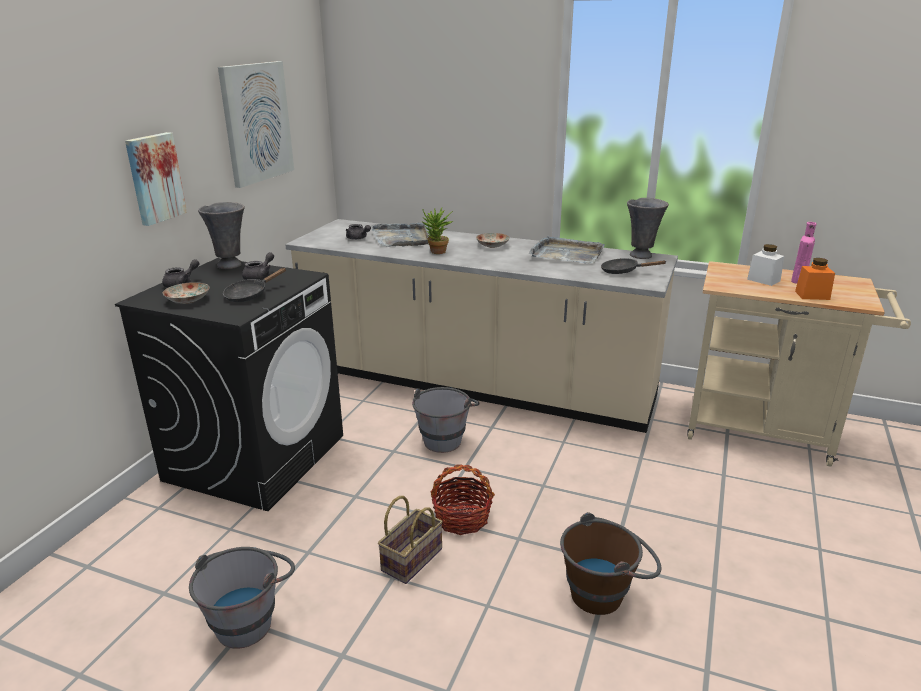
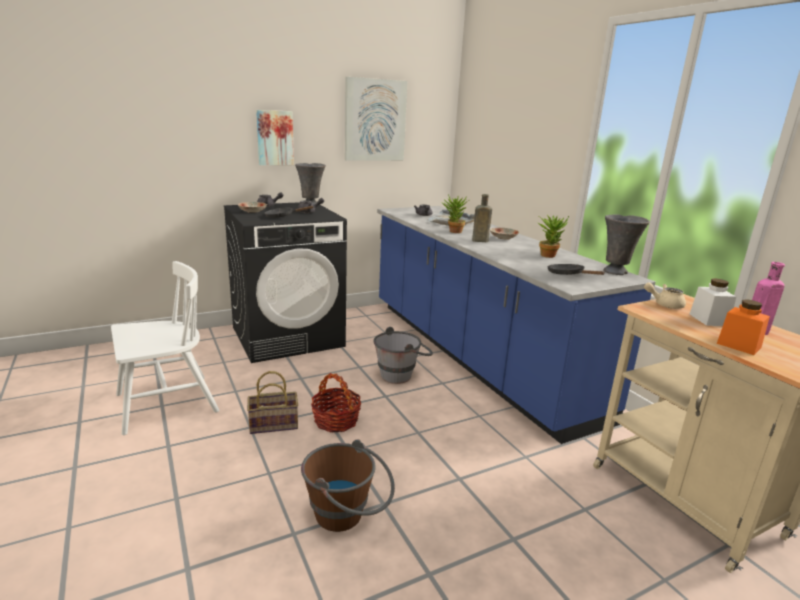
camera: 40 degrees right, 5 degrees down
(250, 617) = (166, 404): grey bucket -> white chair
(475, 385) = (473, 355): beige counter -> blue counter
(482, 256) = (479, 240): none -> brown bottle
(566, 254) = (549, 255): grey tray -> potted plant
(721, 276) = (664, 304): none -> beige teapot

